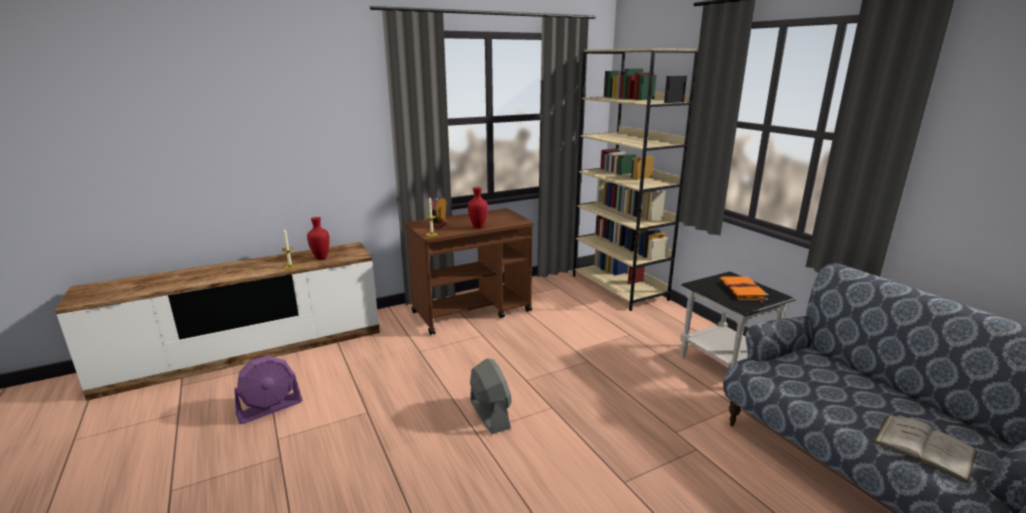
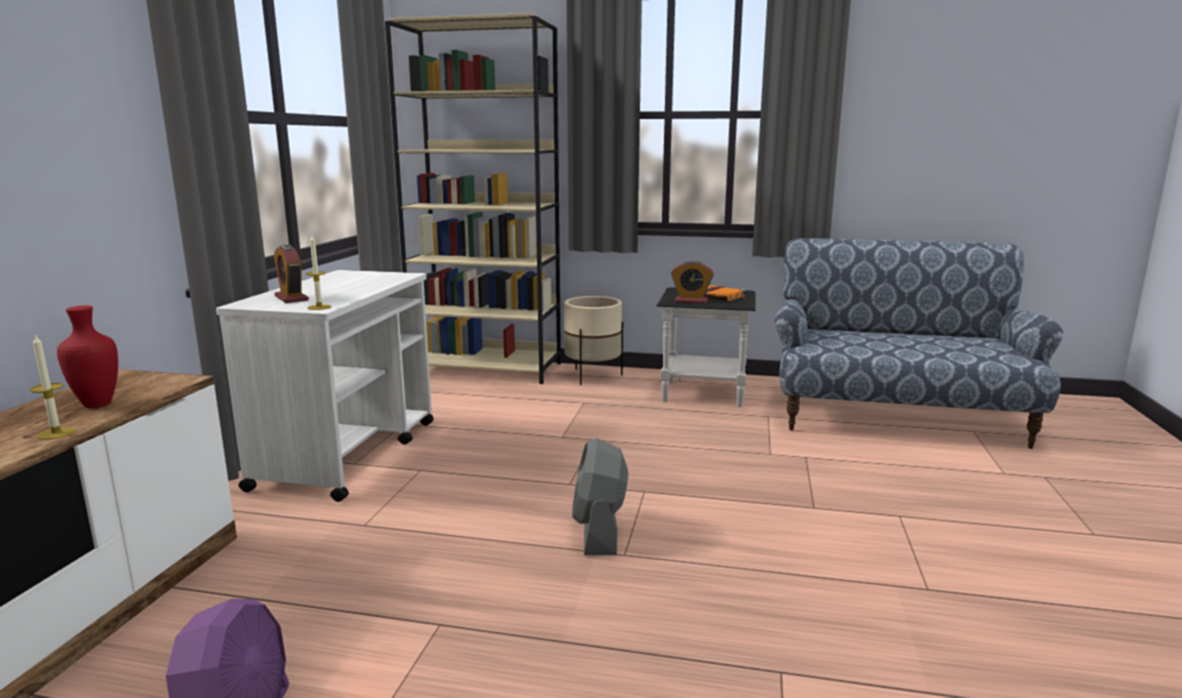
camera: 50 degrees left, 5 degrees down
(472, 311) = (348, 453): brown cart -> white cart
(478, 227) = (365, 289): red vase -> none
(489, 414) = (599, 531): grey fan -> grey fan turned 105 degrees counterclockwise
(671, 318) = (592, 376): none -> beige planter
(709, 290) = (691, 301): none -> alarm clock
(924, 447) = (973, 351): white book -> none

